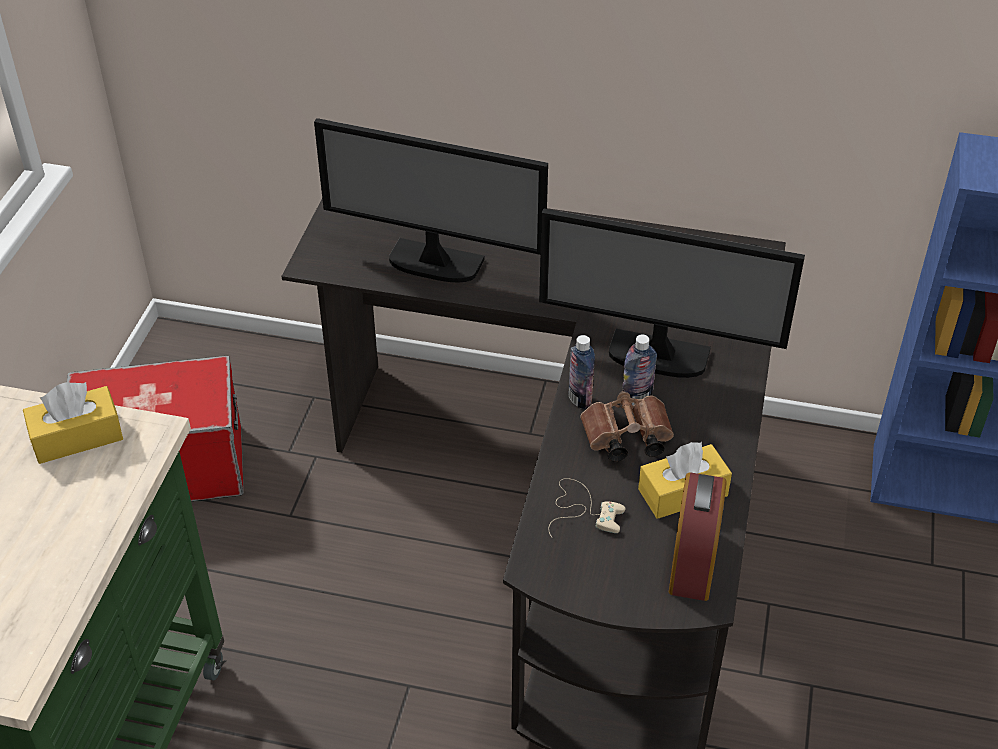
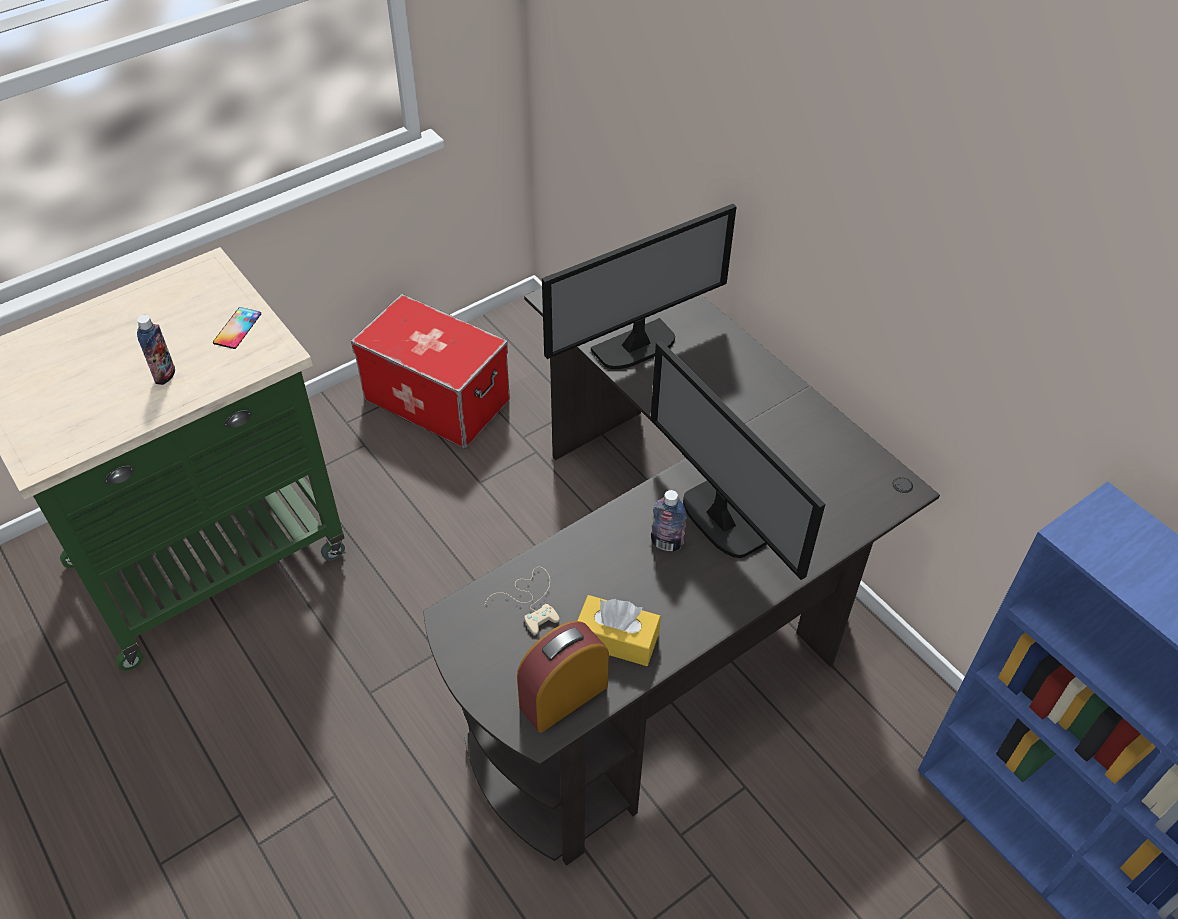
camera: 40 degrees right, 5 degrees up
(77, 437) = (237, 328): yellow tissue box -> phone
(434, 264) = (636, 347): monitor -> monitor turned 90 degrees counterclockwise
(580, 399) = (624, 516): bottle -> bottle (165, 375)
(624, 440) = (620, 569): brown binoculars -> none

